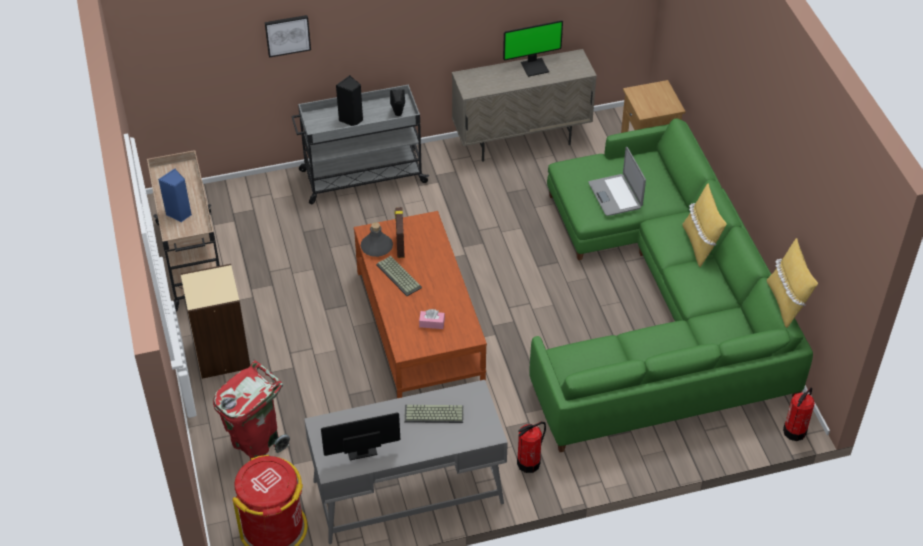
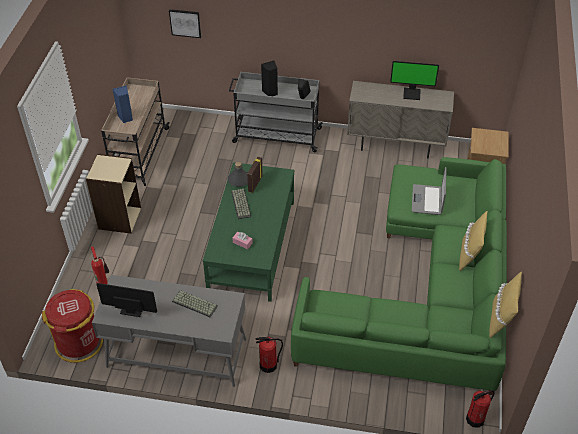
camera: 25 degrees right, 0 degrees up
(256, 444) = (103, 283): red trash can -> fire extinguisher
(287, 35) = (237, 20): picture -> picture (185, 23)
(419, 328) = (252, 246): brown coffee table -> green coffee table

